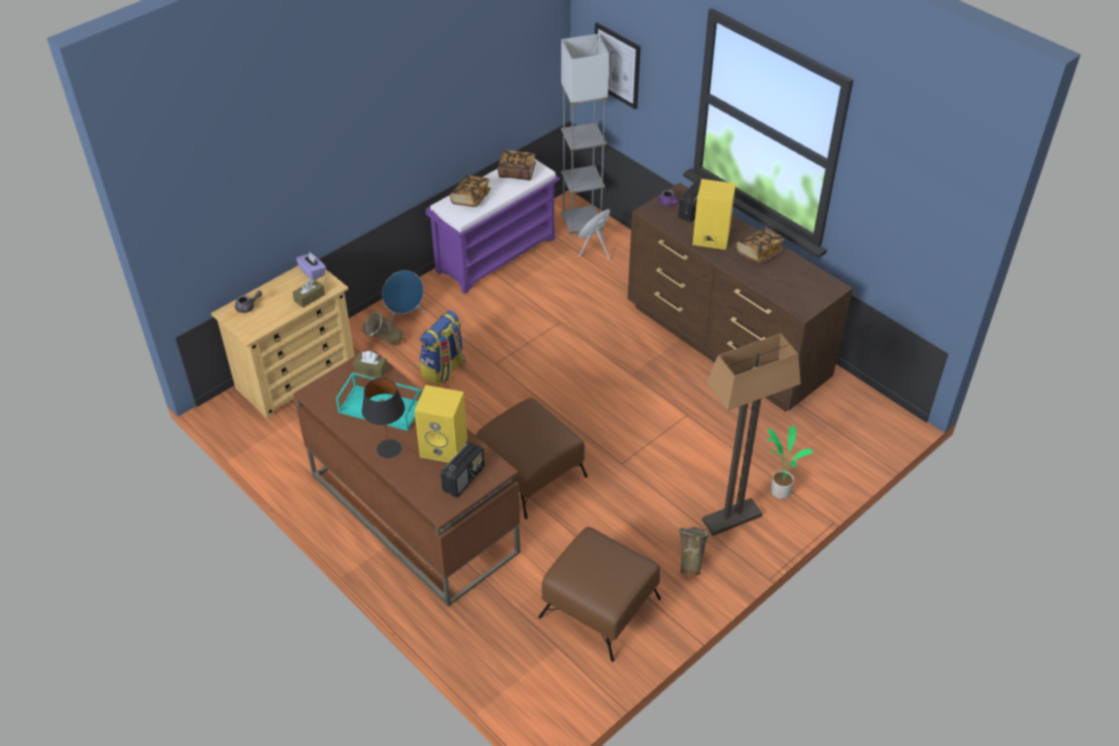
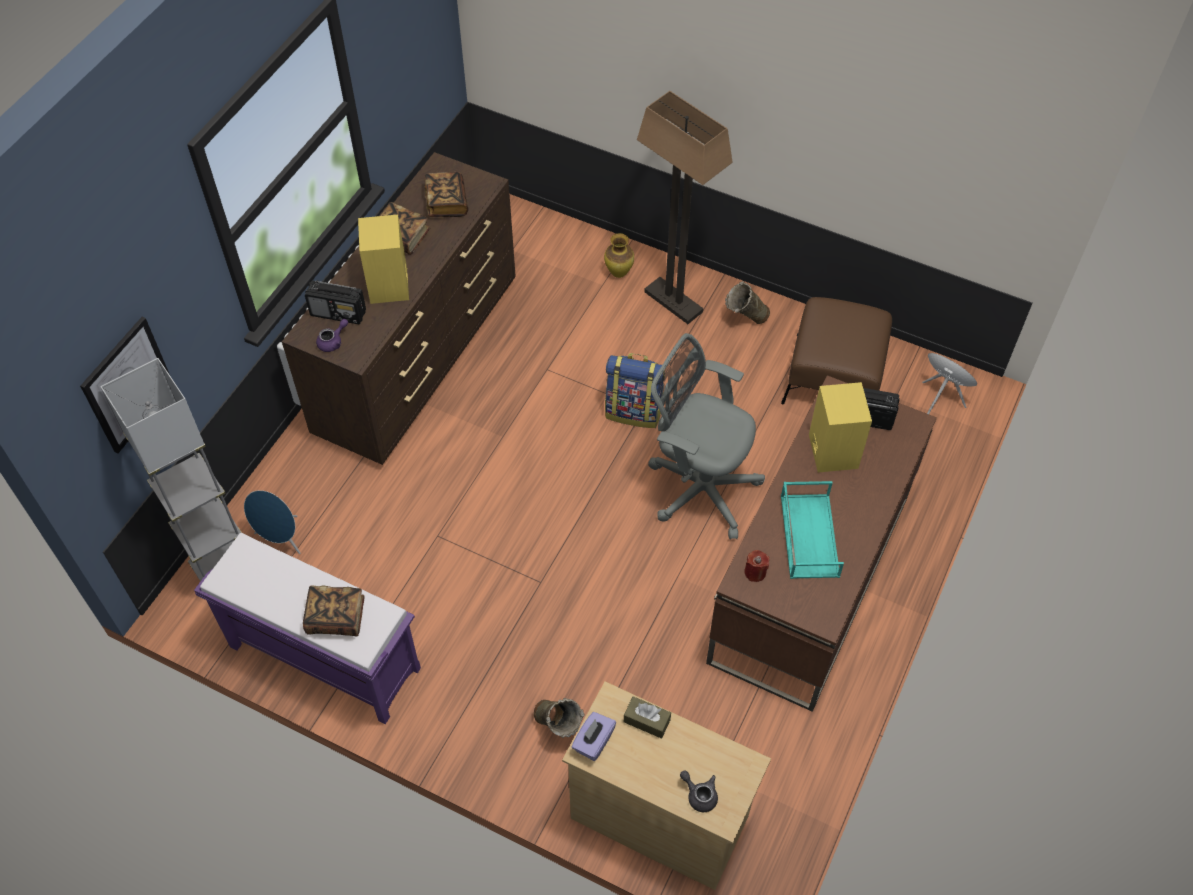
camera: 110 degrees left, 10 degrees up
(371, 370) = (755, 572): brown tissue box -> red candle
(389, 449) = (863, 502): black table lamp -> none
(405, 316) = (491, 726): blue speaker -> blue speaker (940, 398)
(444, 370) = (575, 636): backpack -> backpack (634, 411)
(517, 172) = (255, 579): book -> book (446, 203)
(530, 474) = (699, 487): brown ottoman -> grey office chair
(779, 490) = (619, 273): potted plant -> vase

